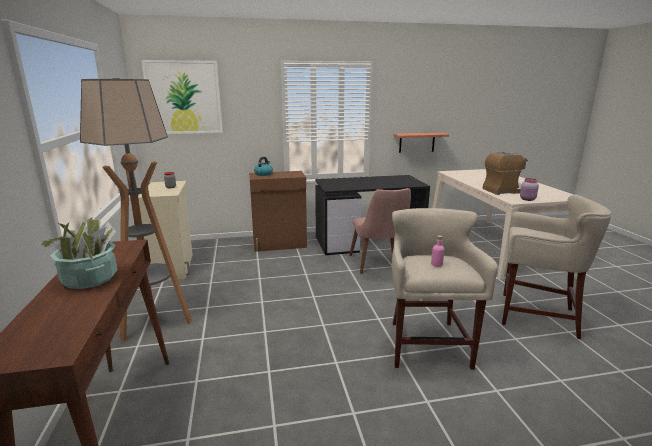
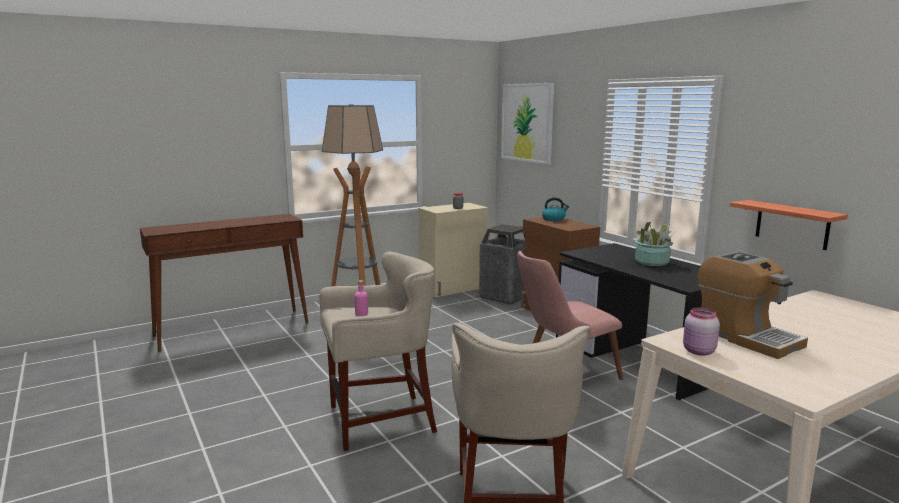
camera: 70 degrees right, 5 degrees down
(90, 279) = (234, 222): potted plant -> potted plant (652, 262)
(223, 252) = (505, 296): none -> trash can

